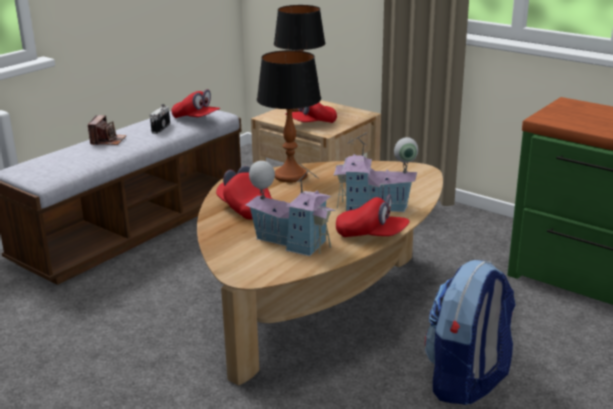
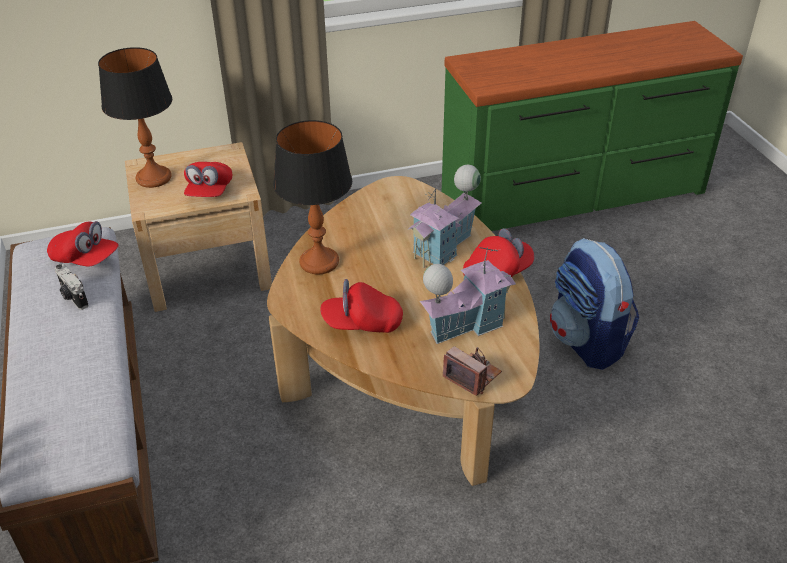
camera: 55 degrees left, 15 degrees up
(108, 141) = (52, 354): camera -> camera (472, 376)
(196, 119) = (86, 259): red cap -> red cap turned 45 degrees clockwise

